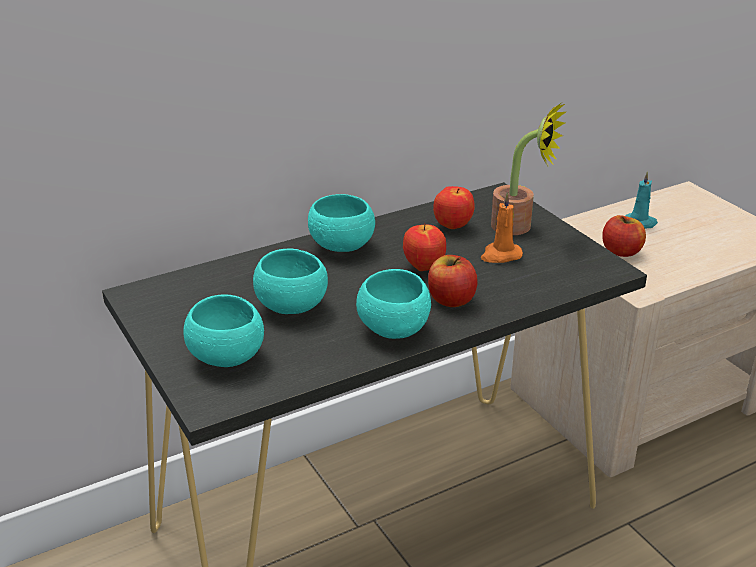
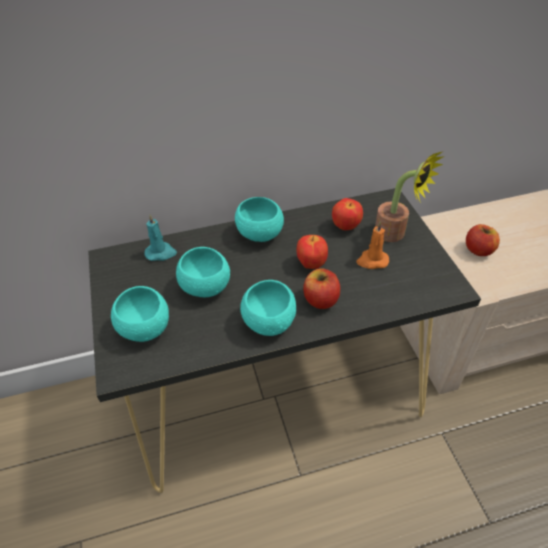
camera: 15 degrees right, 15 degrees up
(640, 223) = (501, 225): turquoise candle -> turquoise candle (161, 253)

